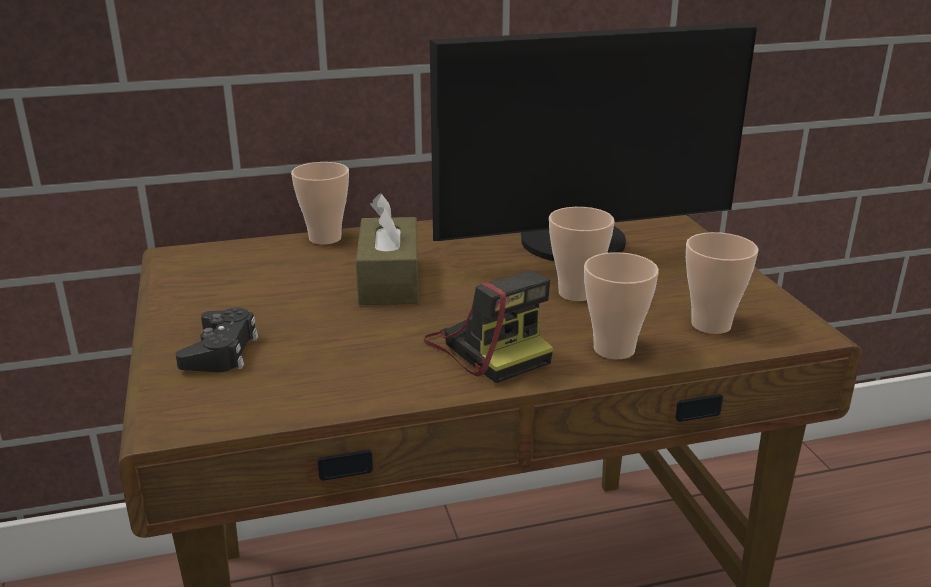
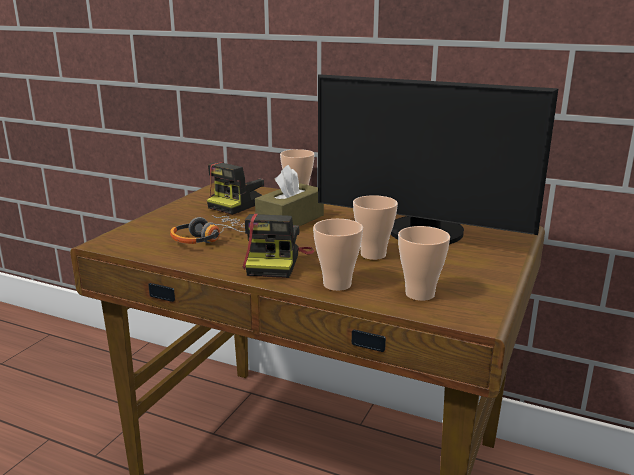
camera: 40 degrees right, 5 degrees down
(221, 351) = (168, 225): black game controller -> none
(271, 277) = (242, 204): none -> camera
(330, 348) = (209, 238): none -> headphones

